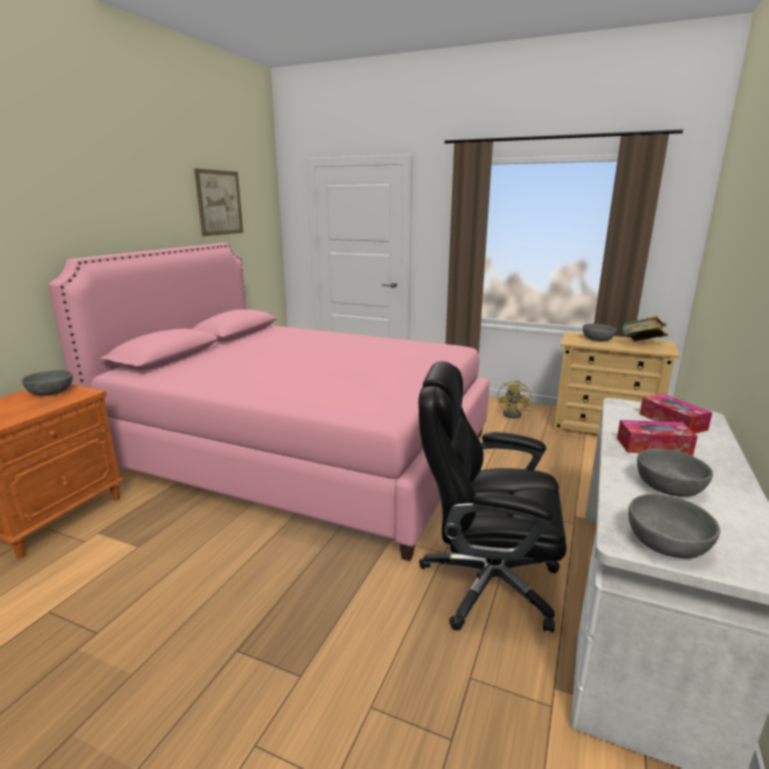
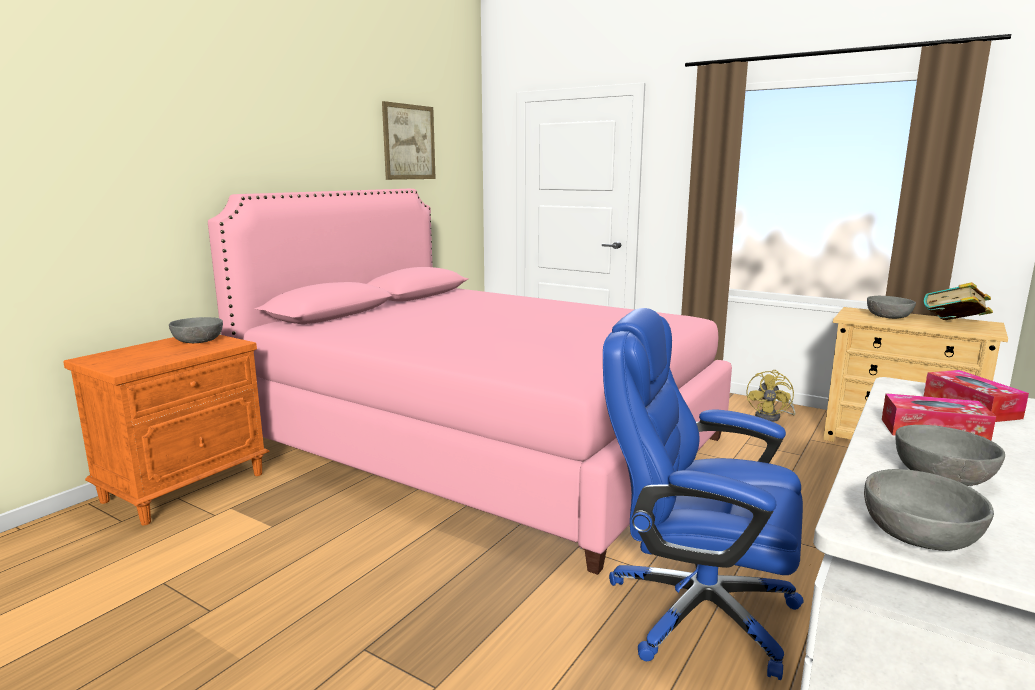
camera: 10 degrees right, 5 degrees down
(486, 582) = (697, 610): black office chair -> blue office chair

